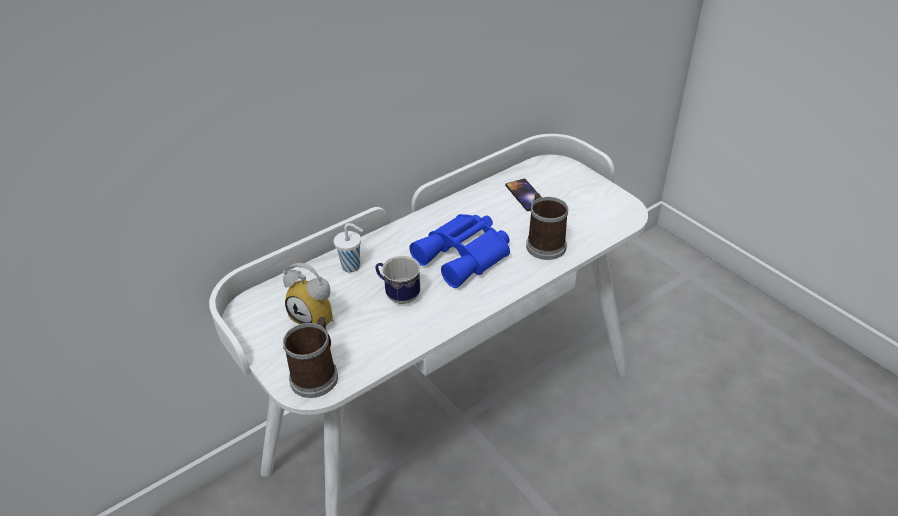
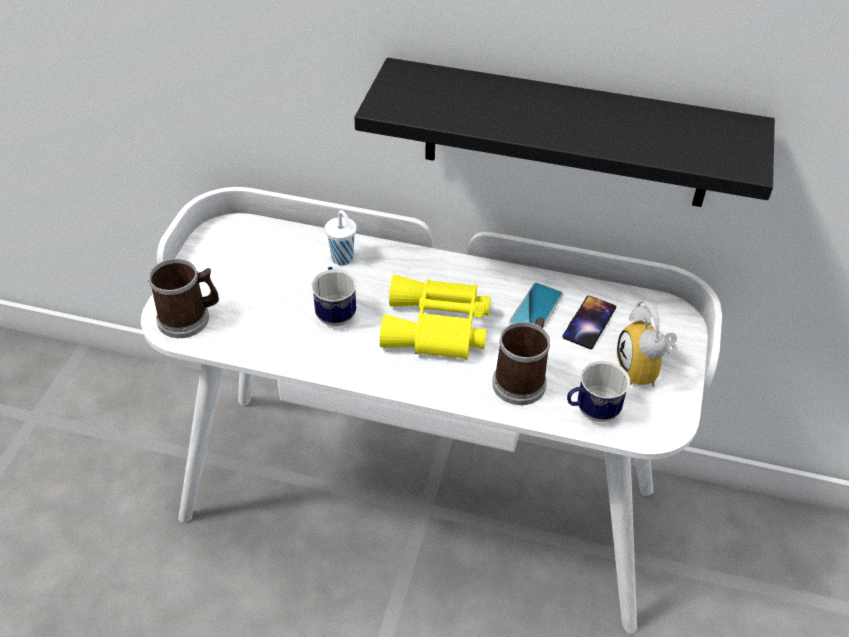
camera: 50 degrees right, 5 degrees up
(318, 316) = (258, 276): alarm clock -> alarm clock (645, 371)
(453, 80) = (567, 135): none -> black shelf
(465, 256) = (437, 328): blue binoculars -> yellow binoculars
(493, 208) = (536, 309): none -> phone
(594, 230) = (591, 412): none -> mug

